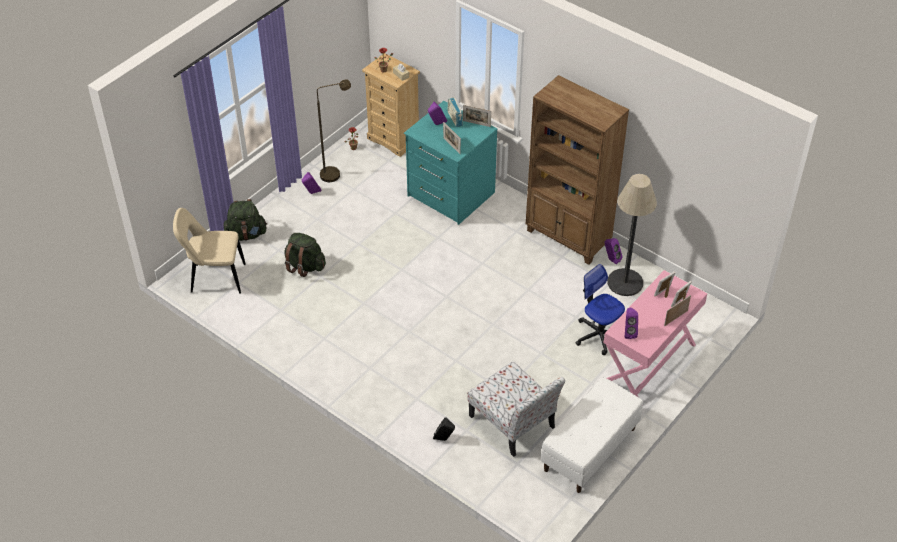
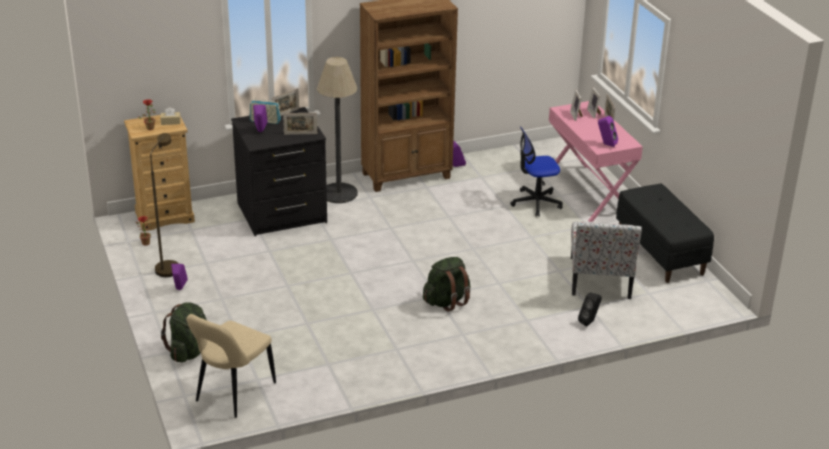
camera: 60 degrees left, 15 degrees down
(304, 266) = (281, 328): green backpack -> green backpack (447, 301)
(450, 195) = (282, 213): turquoise dresser -> black dresser
(513, 423) = (600, 279): chair -> chair turned 105 degrees clockwise
(590, 450) = (661, 252): white bench -> black bench
(625, 282) = (488, 170): floor lamp -> floor lamp (339, 193)

